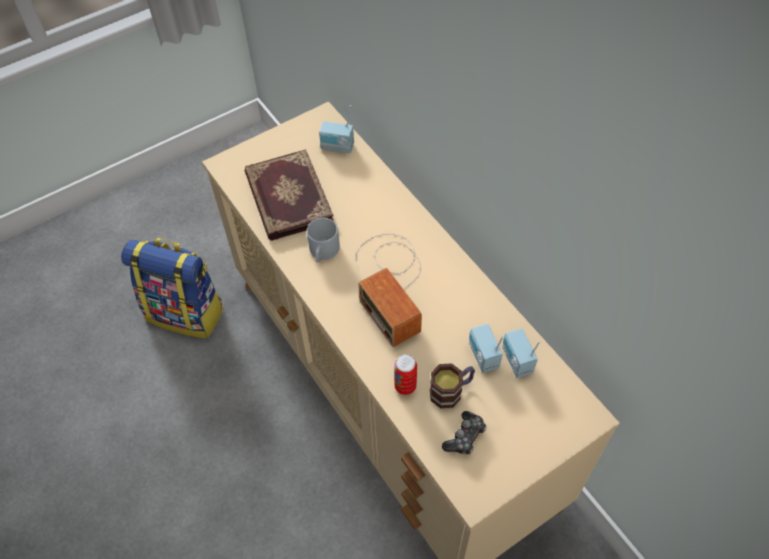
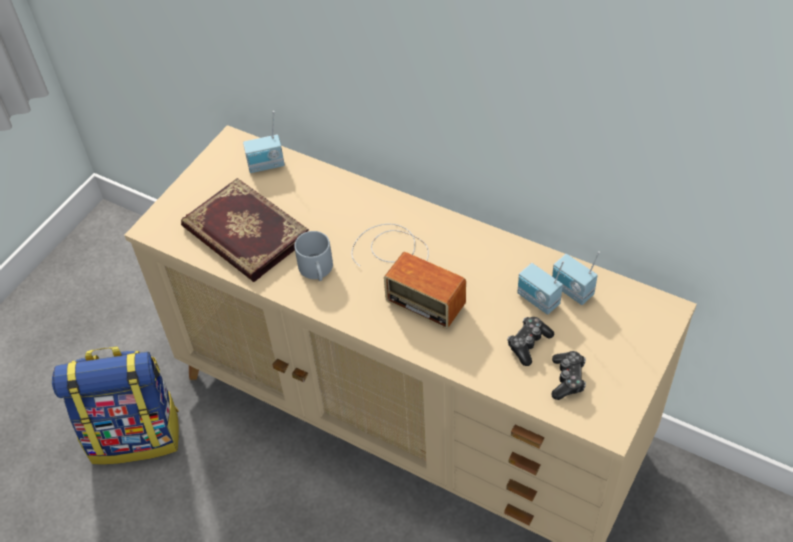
camera: 25 degrees left, 5 degrees down
(405, 386) = (481, 359): can -> none
(451, 391) = (528, 344): mug -> game controller

